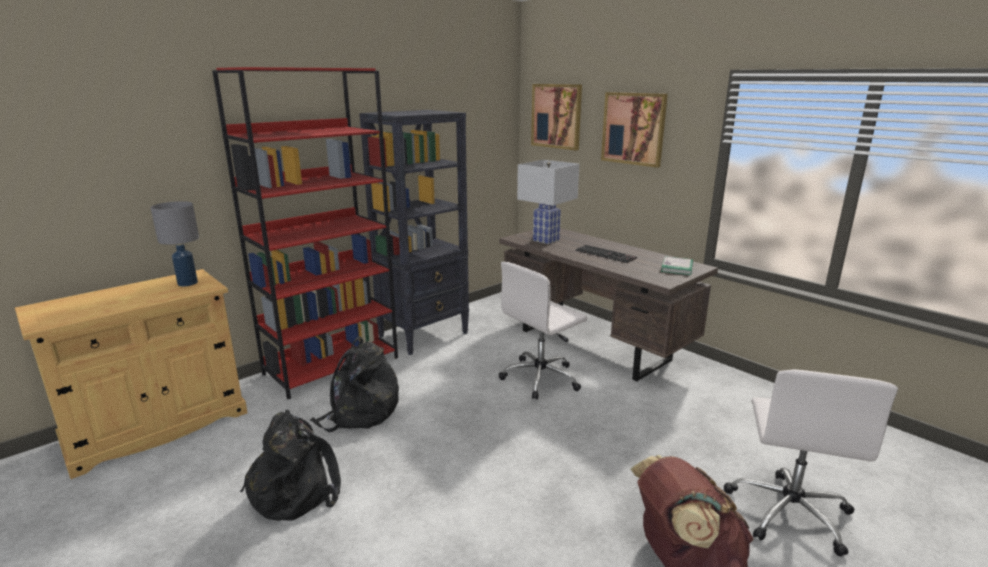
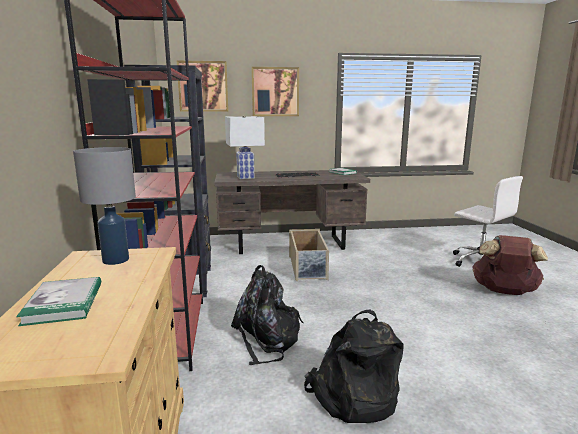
camera: 55 degrees left, 5 degrees down
(108, 297) = (64, 303): none -> book
(541, 378) = (308, 268): white office chair -> beige storage box

